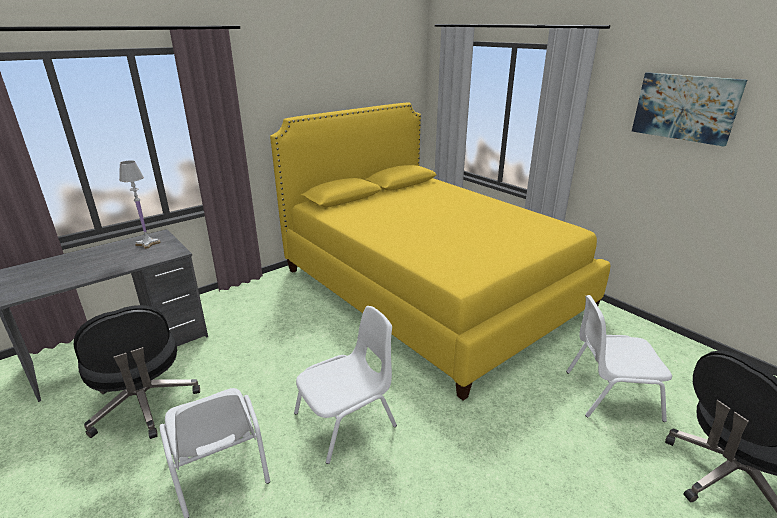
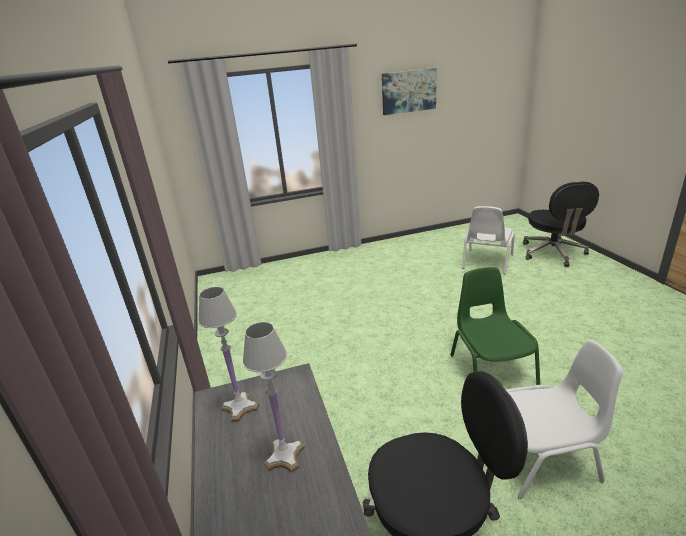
camera: 65 degrees left, 0 degrees up
(101, 264) = (284, 456): none -> white table lamp
(347, 420) = (491, 369): white chair -> green chair
(429, 289) = (328, 296): yellow bed -> none

